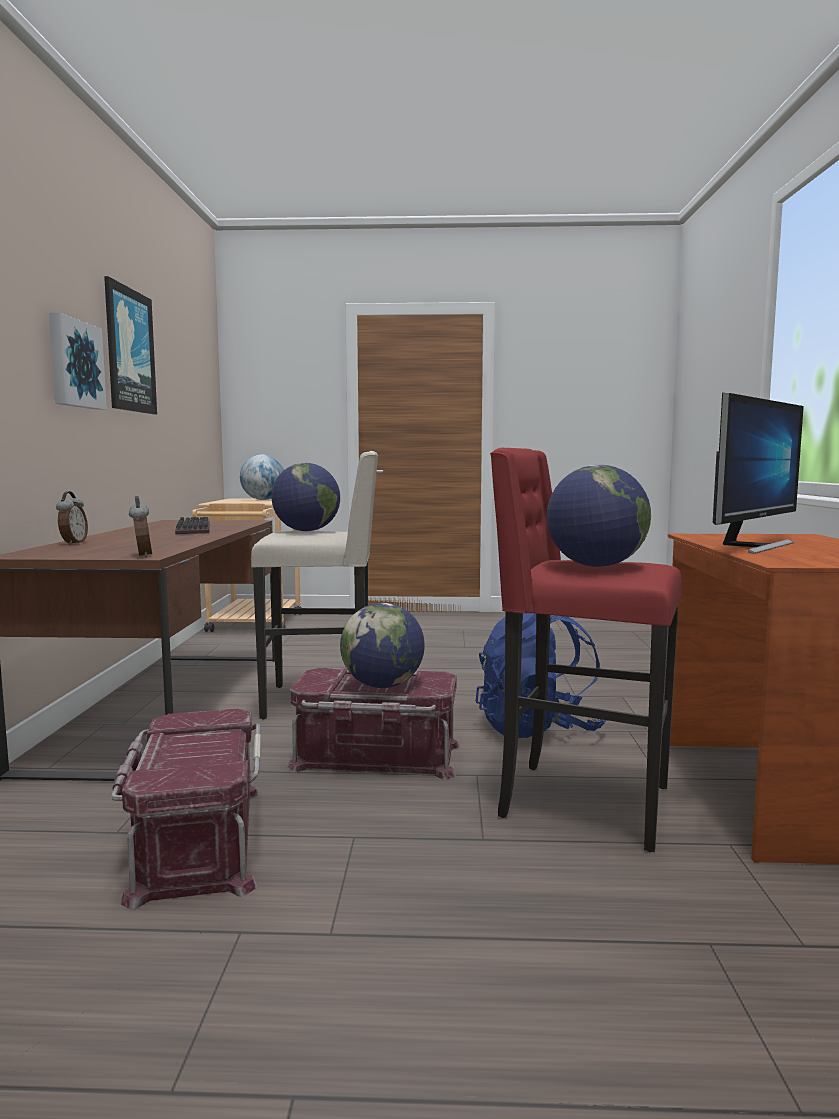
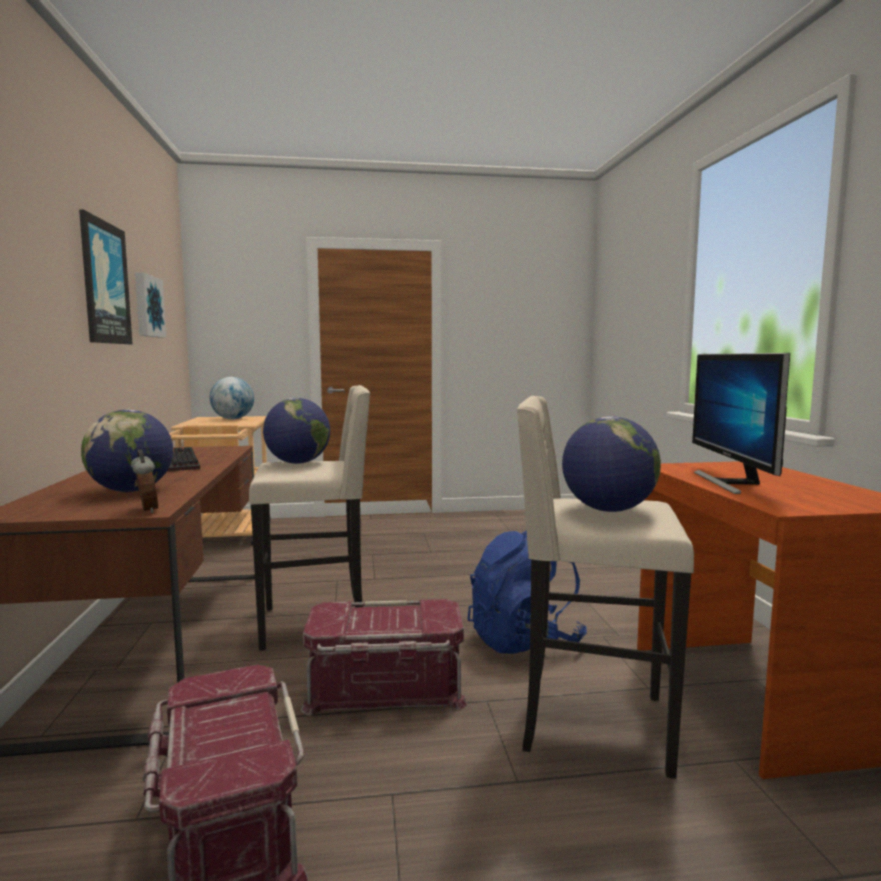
camera: 10 degrees left, 0 degrees up
(73, 543) = (59, 491): alarm clock -> none
(74, 364) = (51, 300): picture -> picture (147, 306)
(382, 686) = (393, 621): globe -> globe (131, 490)
(580, 802) = (590, 725): red stool -> beige stool
(753, 546) = (731, 482): monitor -> monitor turned 150 degrees clockwise

